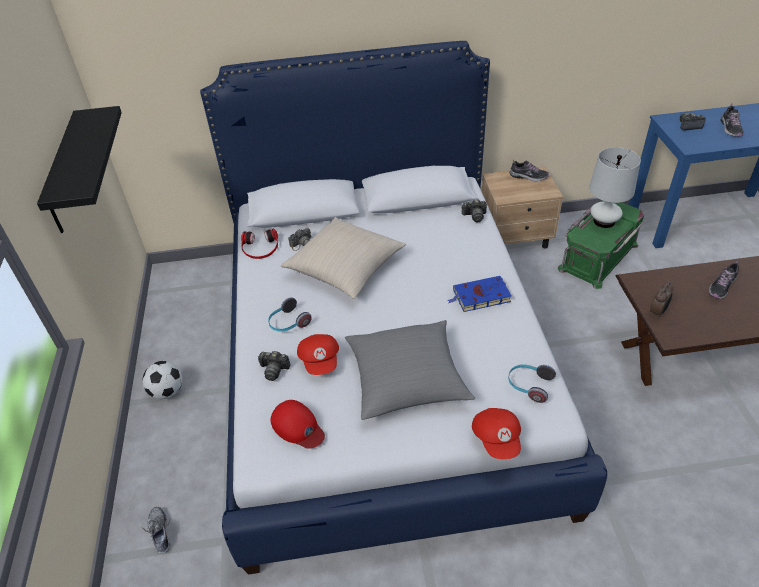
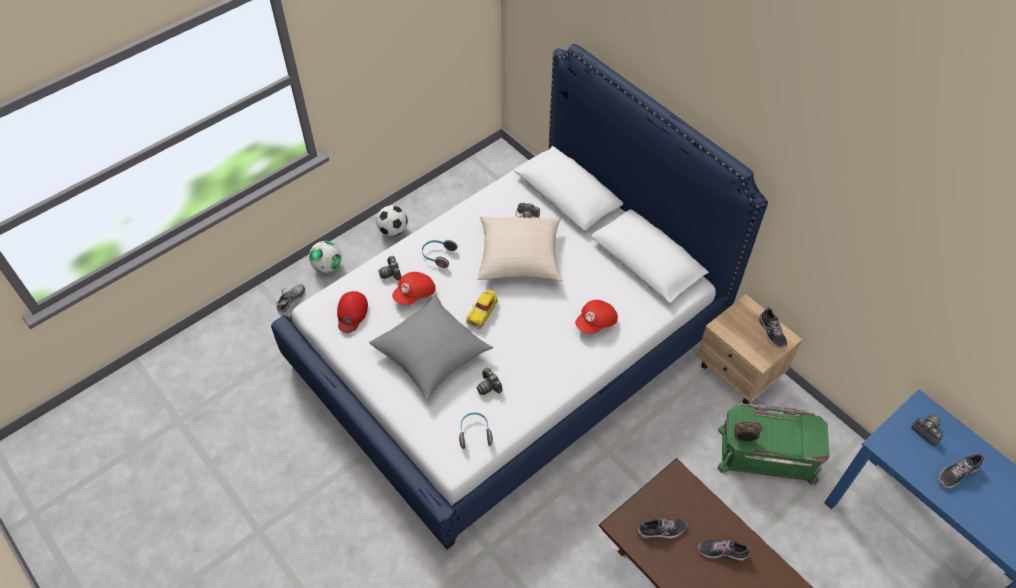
camera: 55 degrees right, 10 degrees up
(65, 173) = (409, 48): black shelf -> none
(151, 472) = (327, 266): none -> football
(260, 247) = (503, 193): headphones -> none
(387, 318) = (482, 312): none -> toy car
(474, 216) = (651, 313): camera -> camera (489, 386)
(480, 297) = (549, 361): blue book -> none
(497, 439) = (412, 433): red cap -> red cap (596, 322)
(604, 221) = (782, 429): white table lamp -> none
(658, 312) = (646, 506): alarm clock -> alarm clock (744, 438)
(686, 313) = (661, 530): none -> shoe

